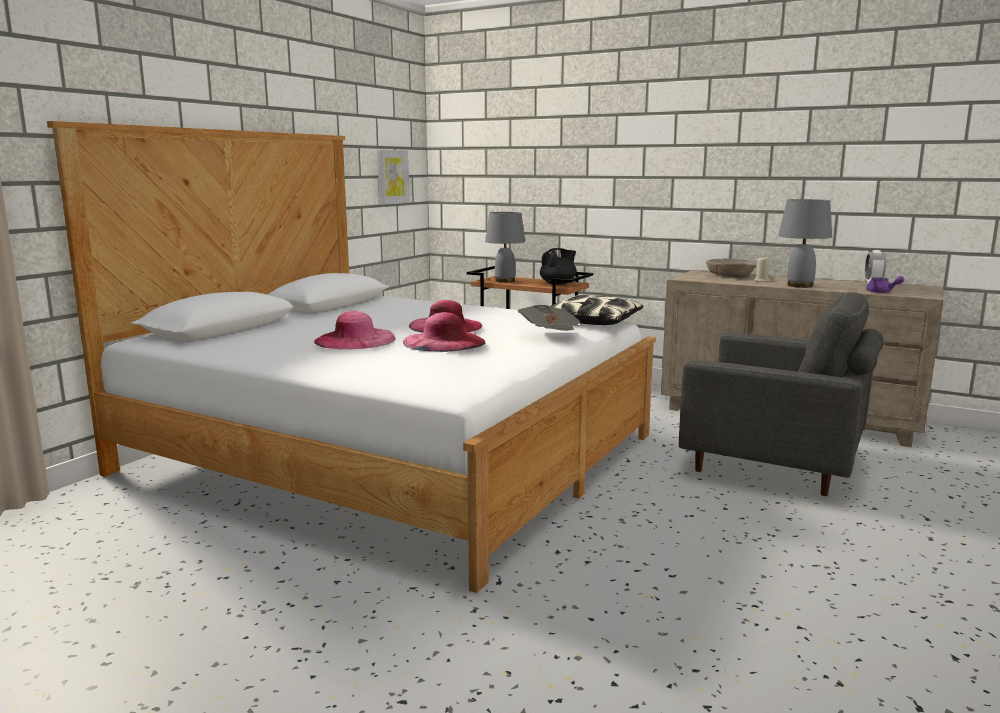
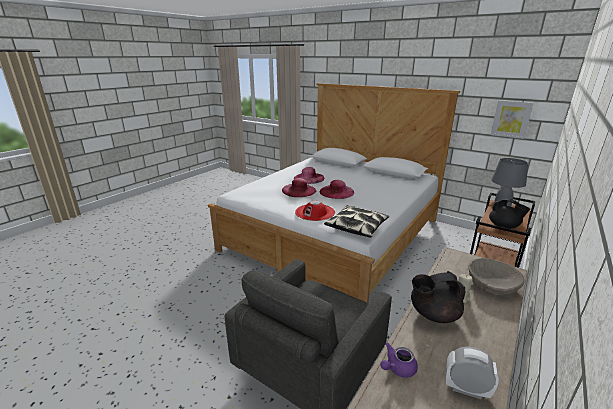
camera: 95 degrees right, 10 degrees up
(551, 336) = (315, 212): newspaper -> red hat
(800, 286) = (433, 314): grey table lamp -> black teapot

